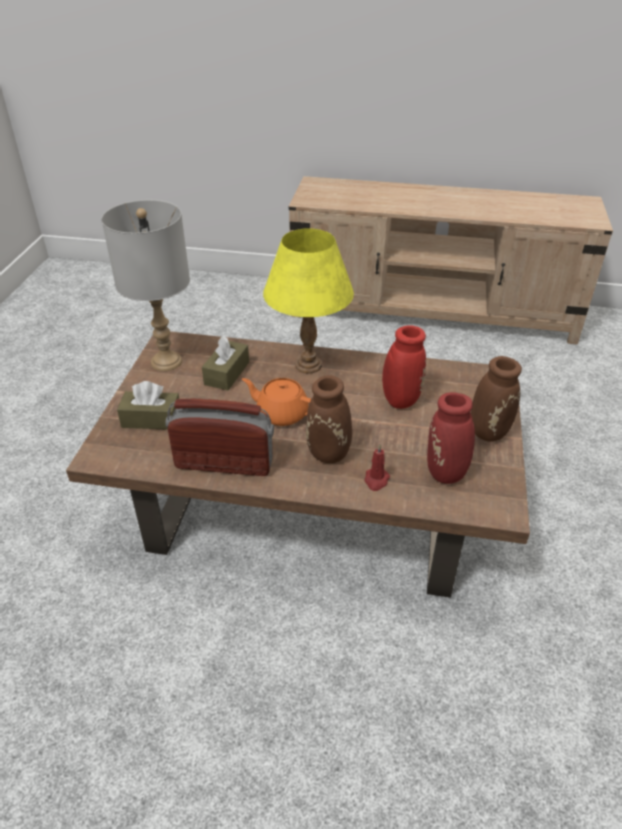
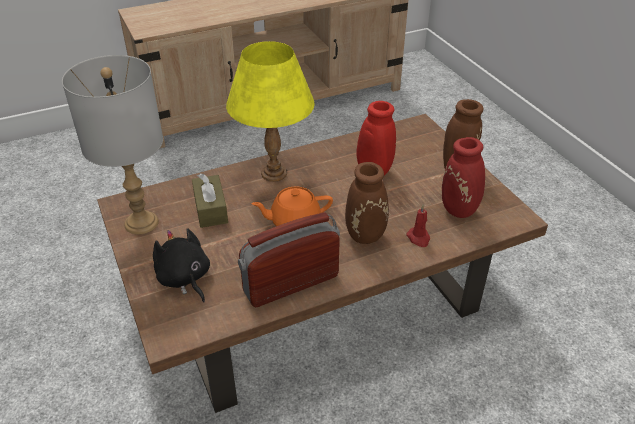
camera: 35 degrees left, 0 degrees up
(151, 419) = (184, 279): brown tissue box -> black plush toy

